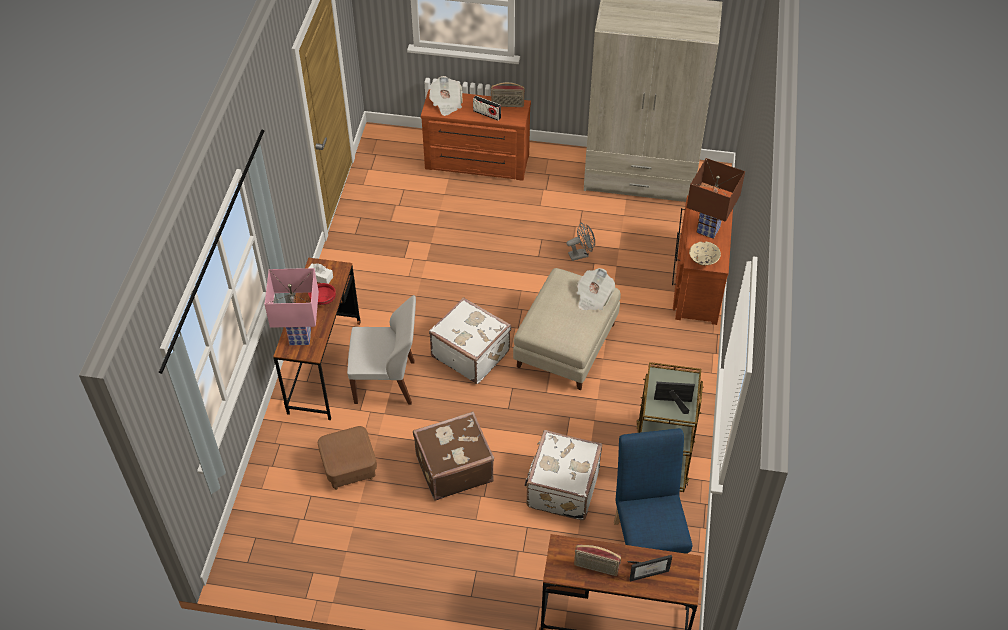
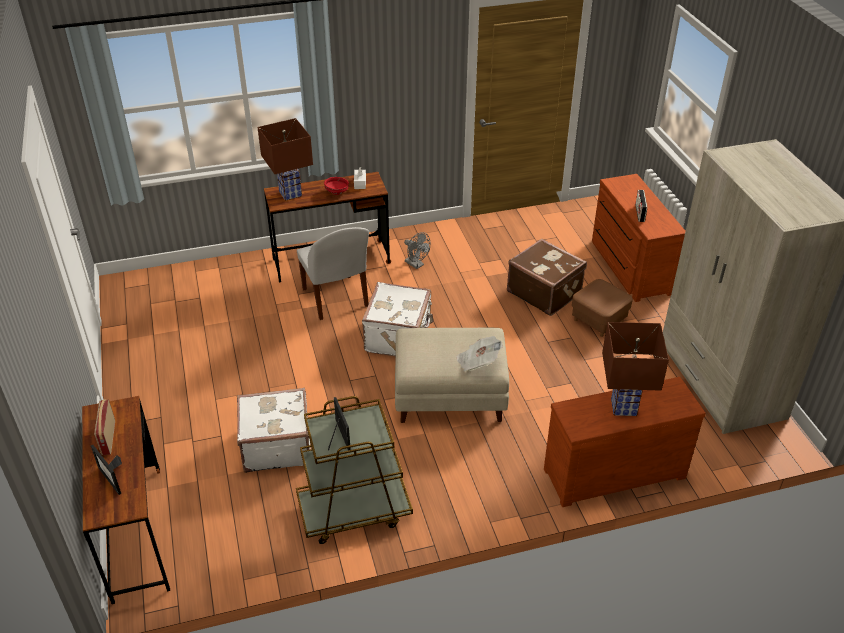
camera: 65 degrees right, 10 degrees down
(299, 337) = (290, 193): pink table lamp -> brown table lamp
(349, 468) = (235, 308): brown ottoman -> brown ottoman (598, 320)
(446, 103) = (629, 187): newspaper -> none
(453, 468) = (265, 367): brown suitcase -> brown suitcase (544, 292)
(507, 105) = (665, 221): radio -> none
(581, 254) = (574, 370): grey fan -> grey fan (416, 264)
(647, 542) = (238, 531): blue chair -> none
(703, 260) = (573, 416): beige bowl -> none

